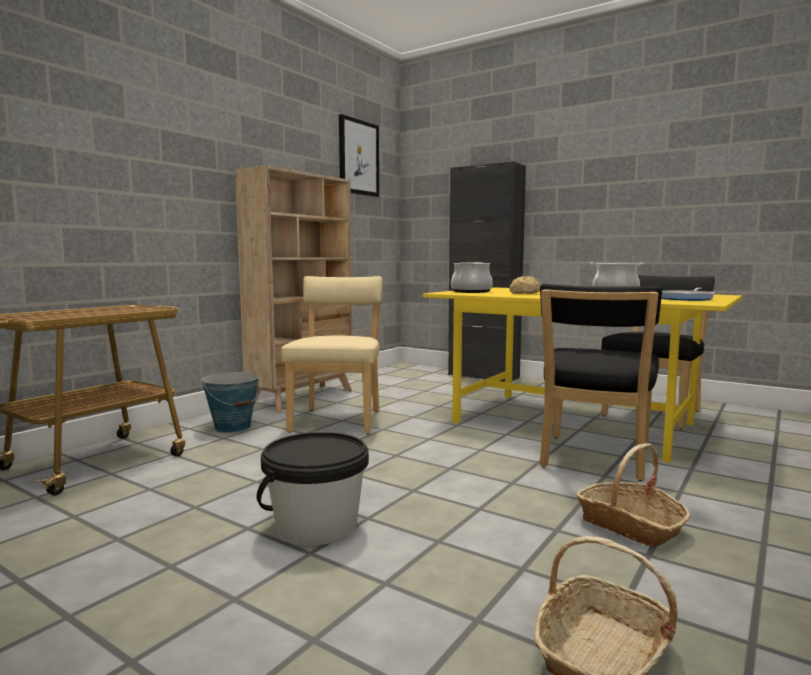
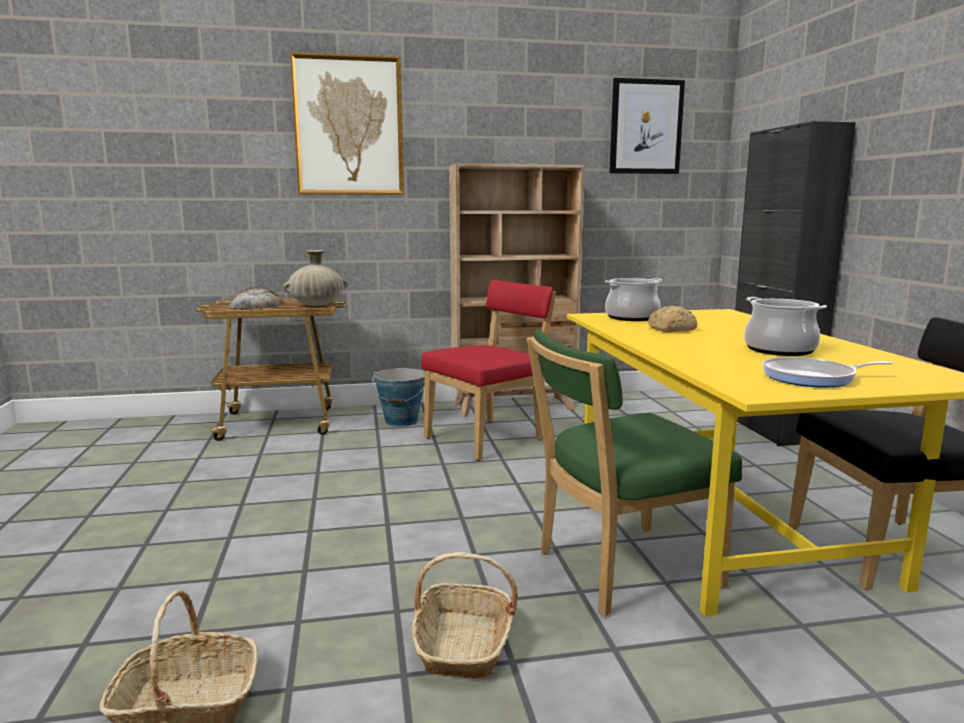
camera: 45 degrees right, 5 degrees up
(65, 314) = (256, 305): none -> bread
(136, 113) = (349, 126): none -> picture
(149, 308) = (317, 304): none -> beige vase
(316, 526) = (272, 521): black bucket -> none
(338, 420) = (489, 438): beige chair -> red chair
(593, 459) = (619, 570): black chair -> green chair

